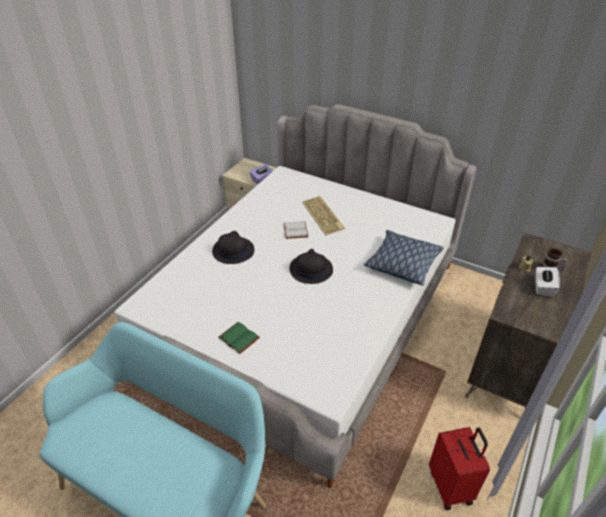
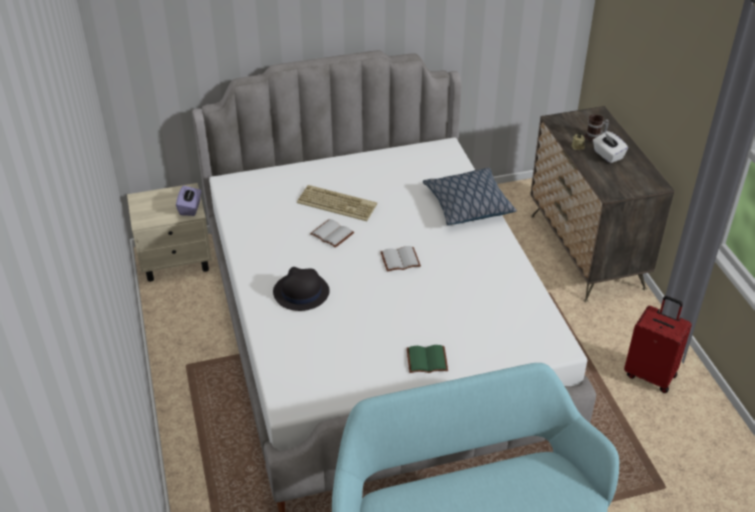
camera: 45 degrees left, 0 degrees up
(310, 269) = (400, 261): black hat -> white book

